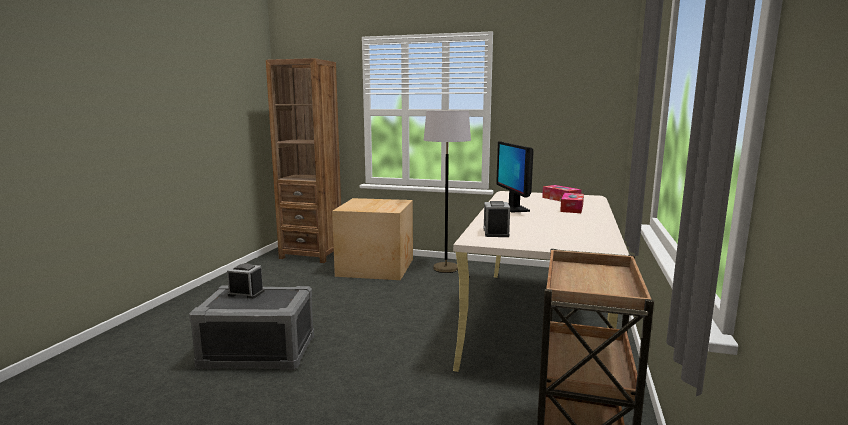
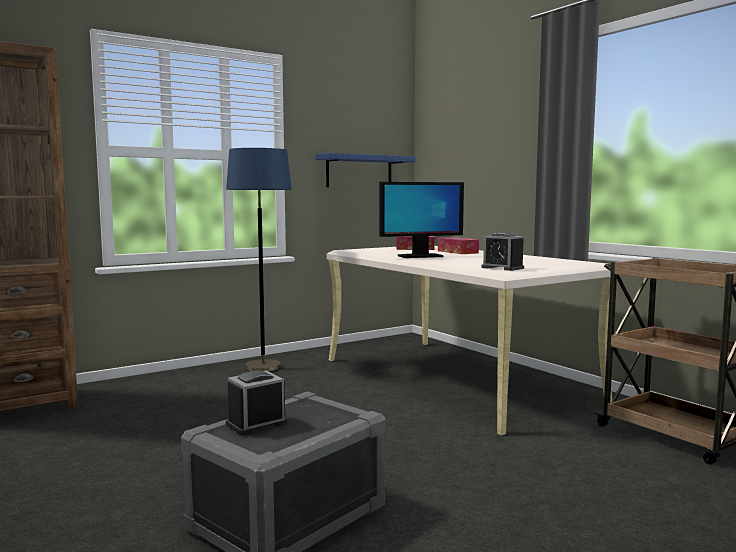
camera: 50 degrees left, 5 degrees down
(377, 267) = (175, 389): cardboard box -> none
(445, 268) = (263, 368): grey floor lamp -> blue floor lamp
(513, 208) = (419, 256): monitor -> monitor turned 45 degrees counterclockwise
(563, 123) = (359, 171): none -> blue shelf

